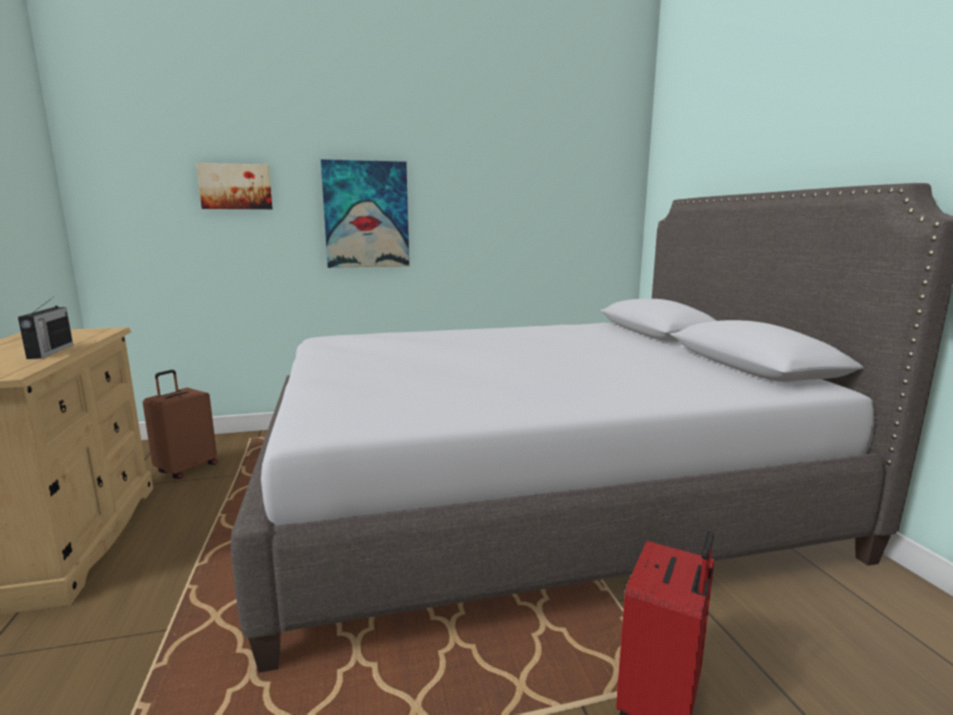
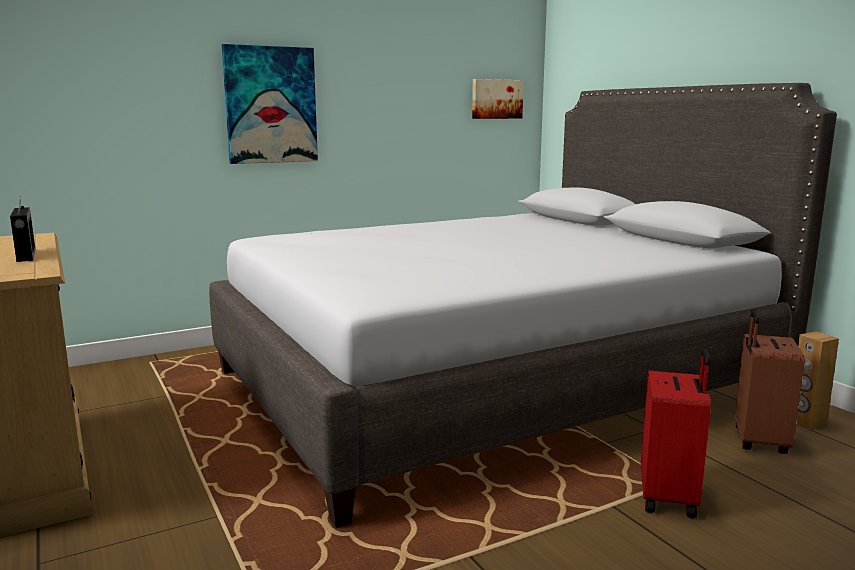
camera: 15 degrees left, 0 degrees up
(186, 469) = (100, 396): brown suitcase -> brown suitcase (758, 441)
(236, 186) = (127, 73): picture -> picture (496, 99)
(894, 612) = (806, 423): none -> brown speaker

